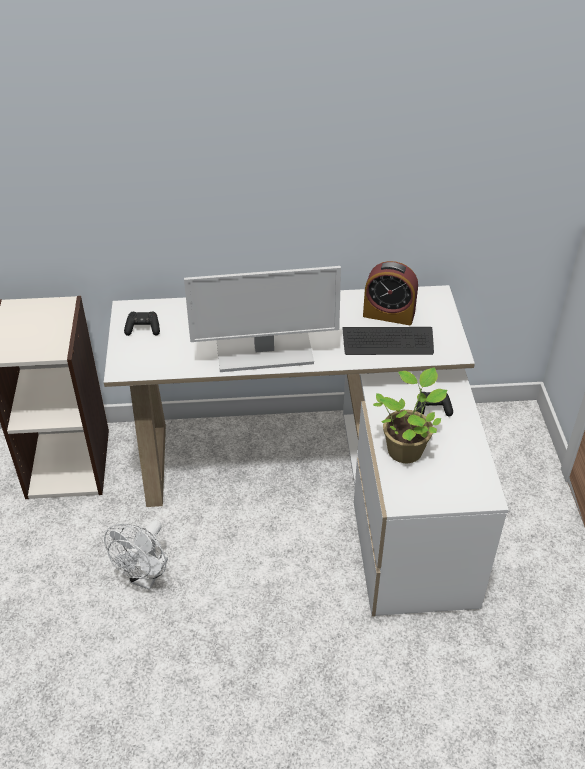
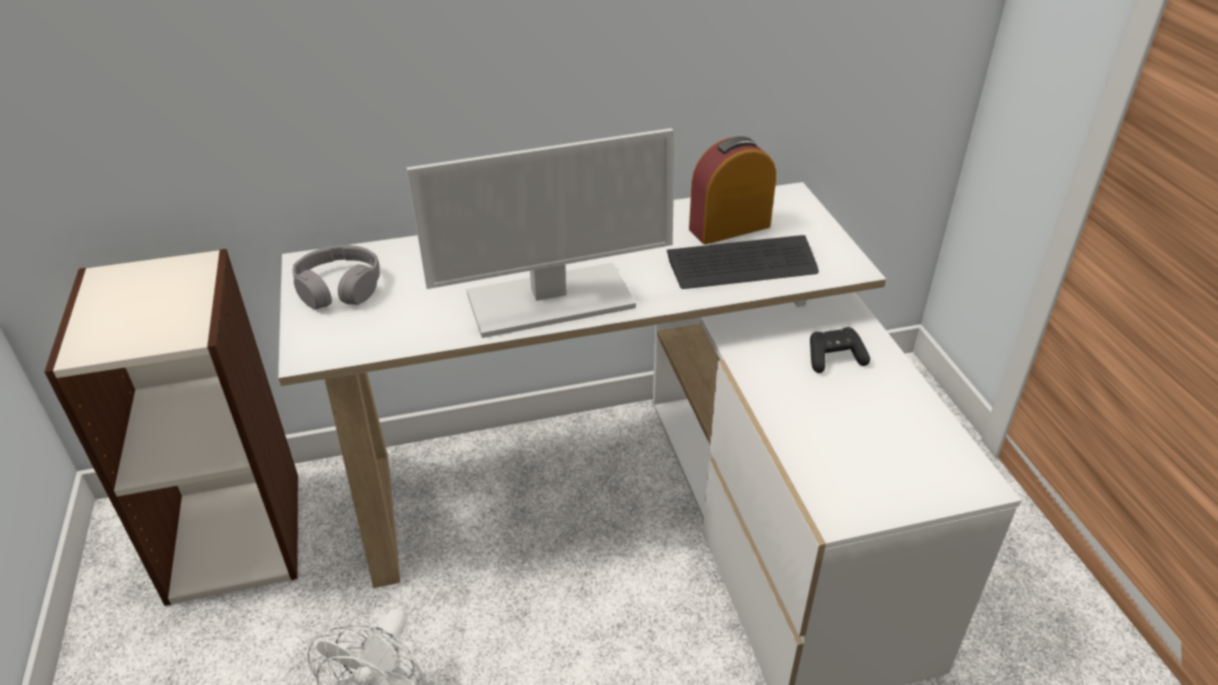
camera: 10 degrees left, 5 degrees down
(143, 329) = (339, 288): black game controller -> grey headphones
(388, 314) = (729, 227): alarm clock -> alarm clock turned 150 degrees clockwise
(406, 449) = (816, 424): potted plant -> none

